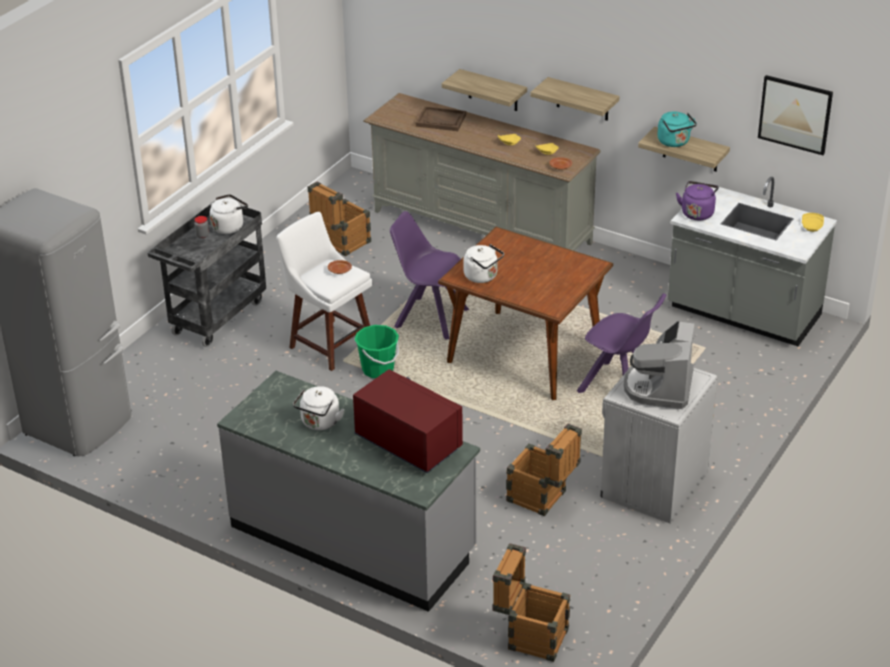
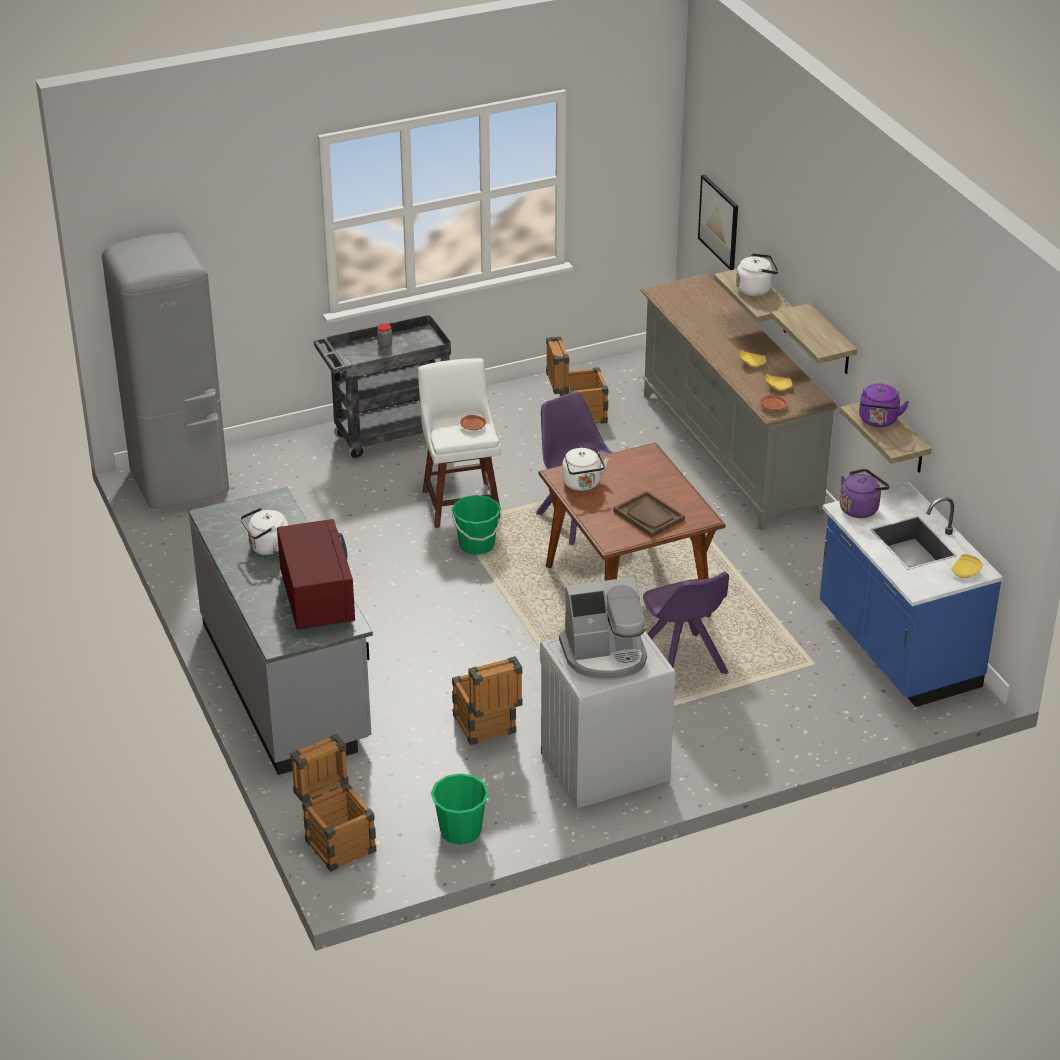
camera: 35 degrees right, 0 degrees up
(229, 226) = (416, 345): white kettle -> white kettle (756, 289)
(441, 120) = (713, 316): brown tray -> brown tray (649, 516)
(610, 581) = (460, 831): none -> green bucket
(659, 387) = (605, 655): coffee machine -> coffee machine turned 150 degrees counterclockwise
(675, 142) = (878, 421): turquoise kettle -> purple kettle
(743, 314) = (896, 649): grey counter -> blue counter
(795, 114) = (982, 432): picture -> picture (719, 222)

